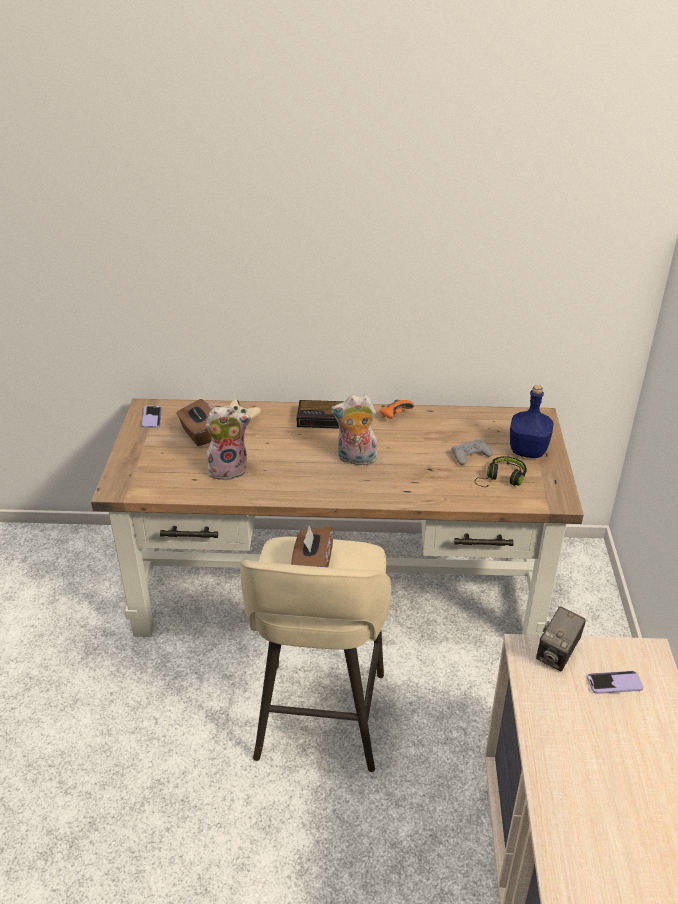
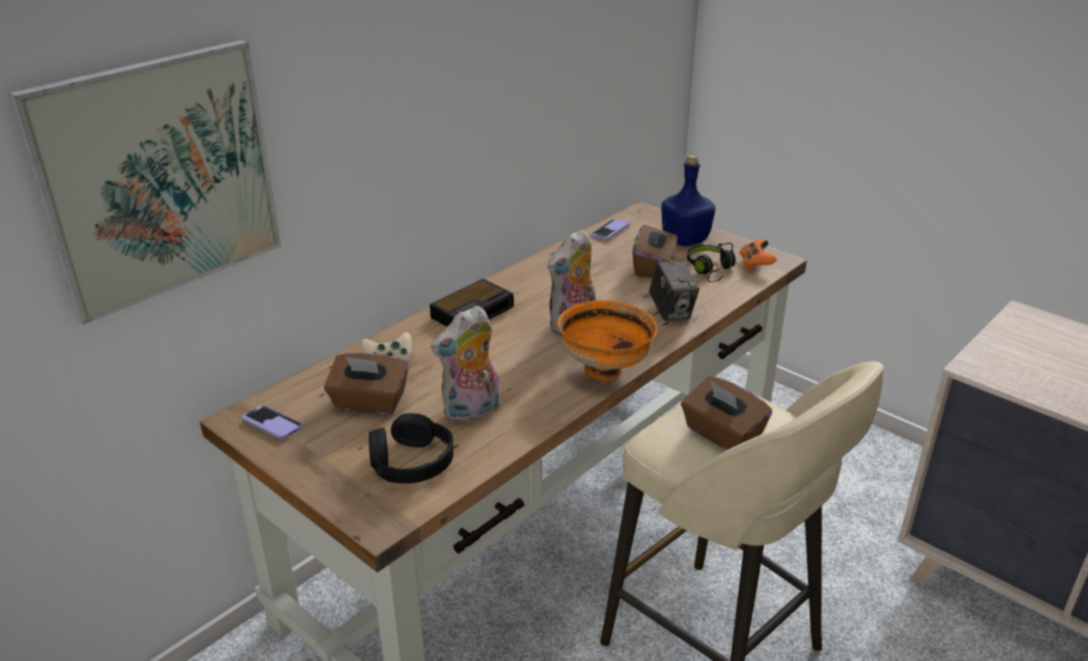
camera: 50 degrees left, 5 degrees down
(126, 260) = (159, 178): none -> picture
(167, 473) = (411, 462): none -> black headphones
(229, 469) = (472, 412): plush toy -> plush toy turned 150 degrees counterclockwise
(325, 492) = (605, 369): none -> orange bowl
(395, 415) = (532, 273): orange game controller -> orange game controller (755, 264)
(470, 455) = (654, 267): grey game controller -> brown tissue box
(557, 655) = (995, 356): camera -> camera (671, 311)
(614, 683) = (1052, 348): phone -> phone (610, 231)

